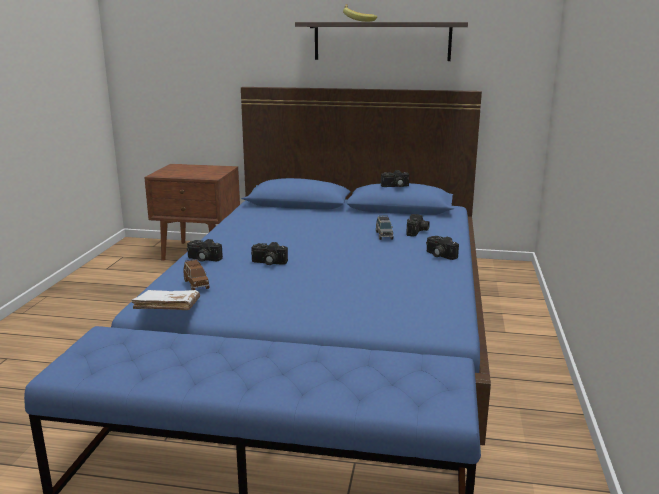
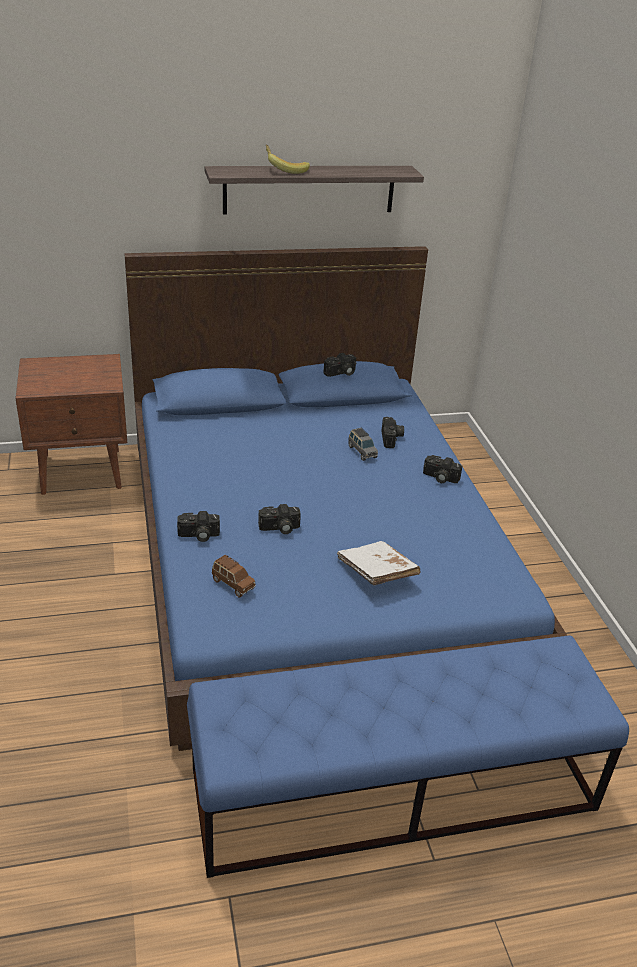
camera: 25 degrees left, 15 degrees up
(168, 312) = (239, 636): white book -> white book (376, 573)

